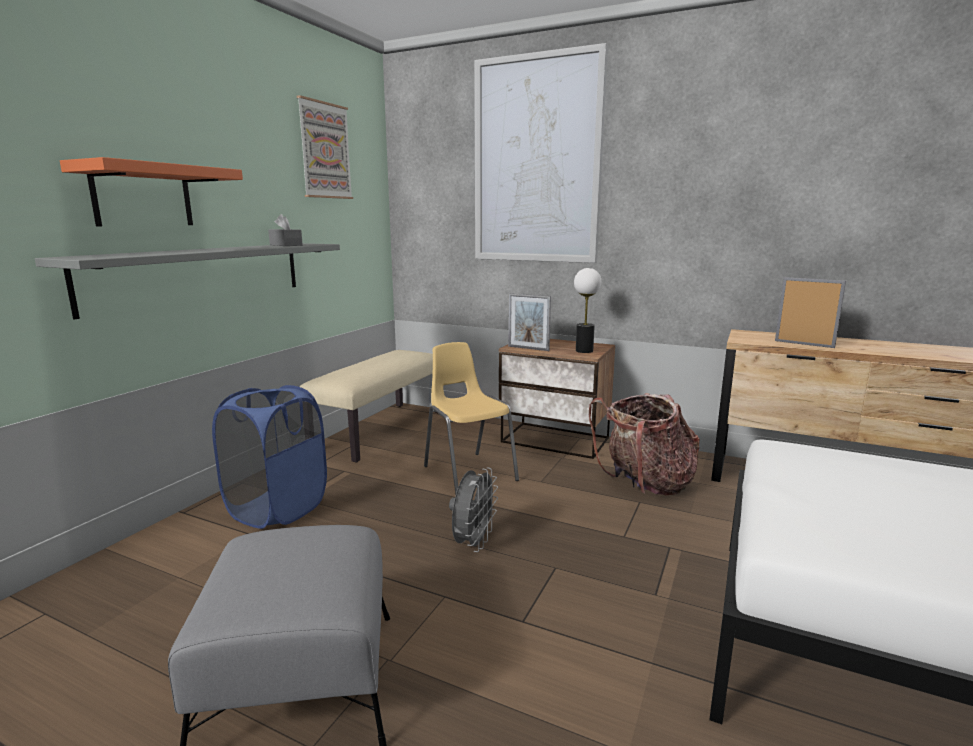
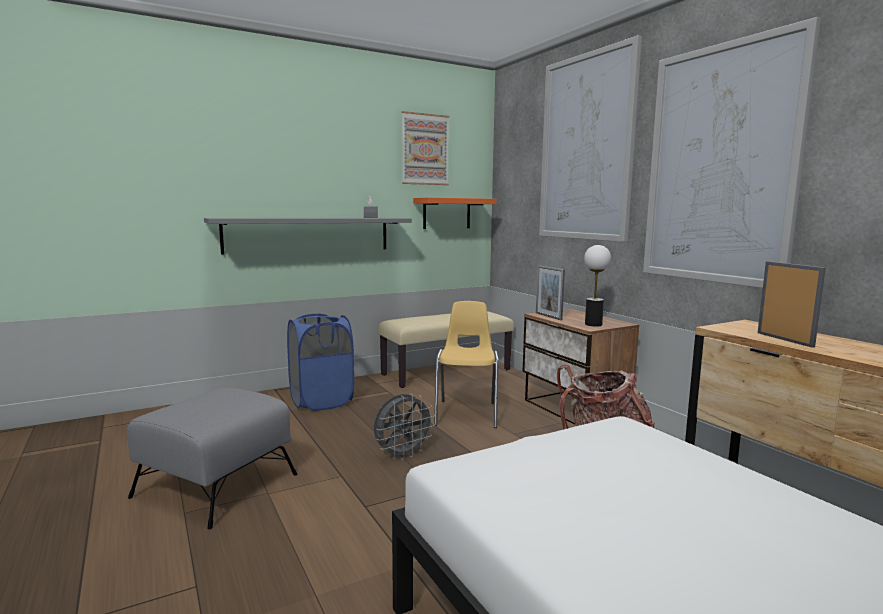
camera: 35 degrees right, 5 degrees down
(143, 196) = (273, 183): orange shelf -> orange shelf (446, 213)
(702, 187) = (720, 165): none -> picture

